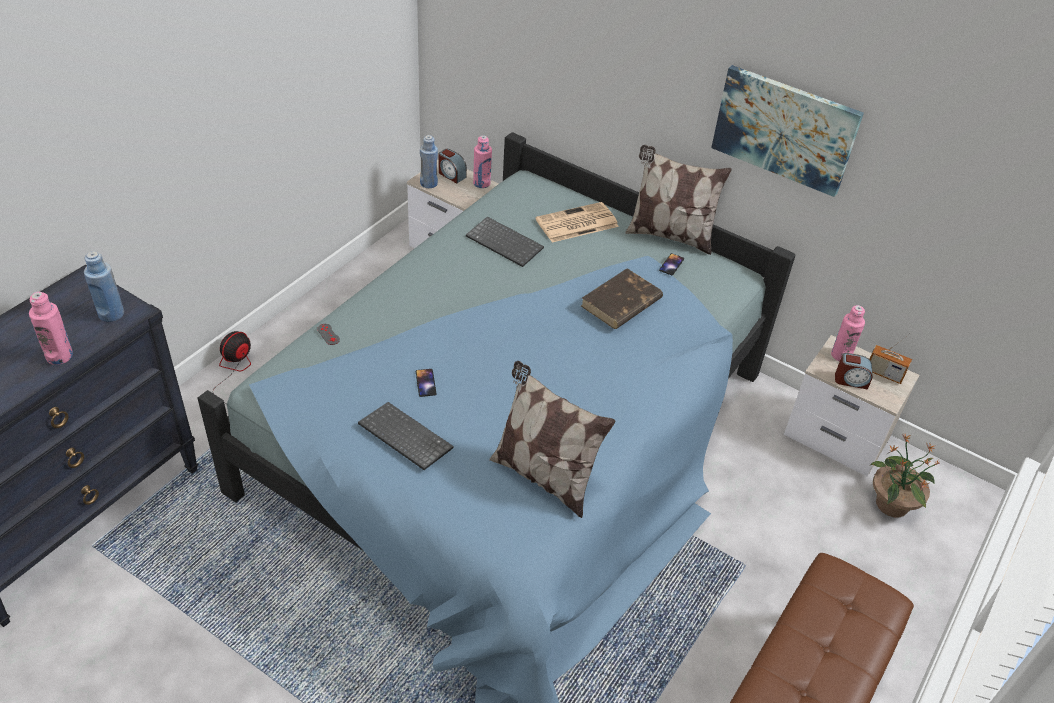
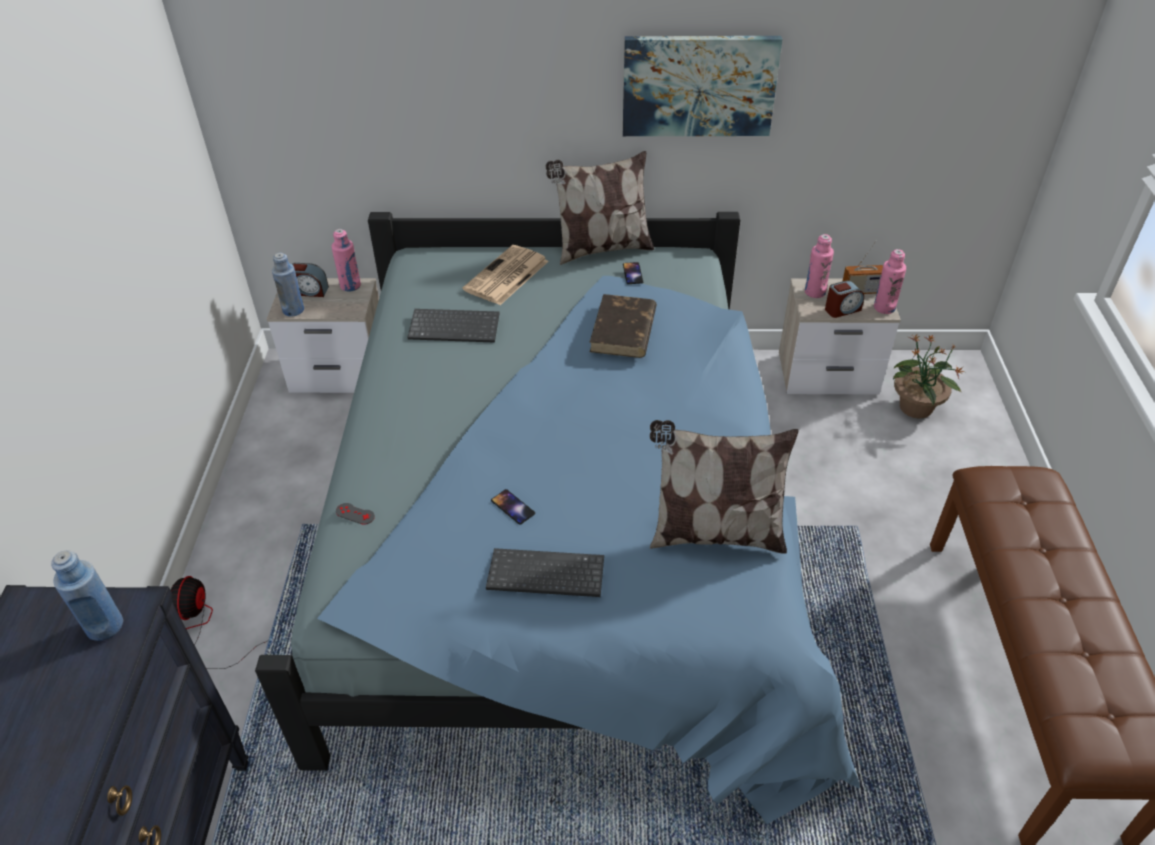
camera: 30 degrees left, 0 degrees up
(59, 356) = (81, 717): pink bottle -> pink bottle (884, 307)

